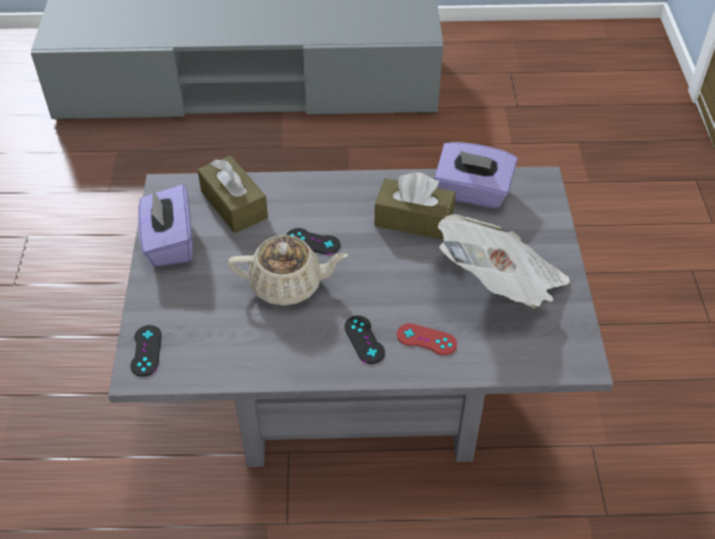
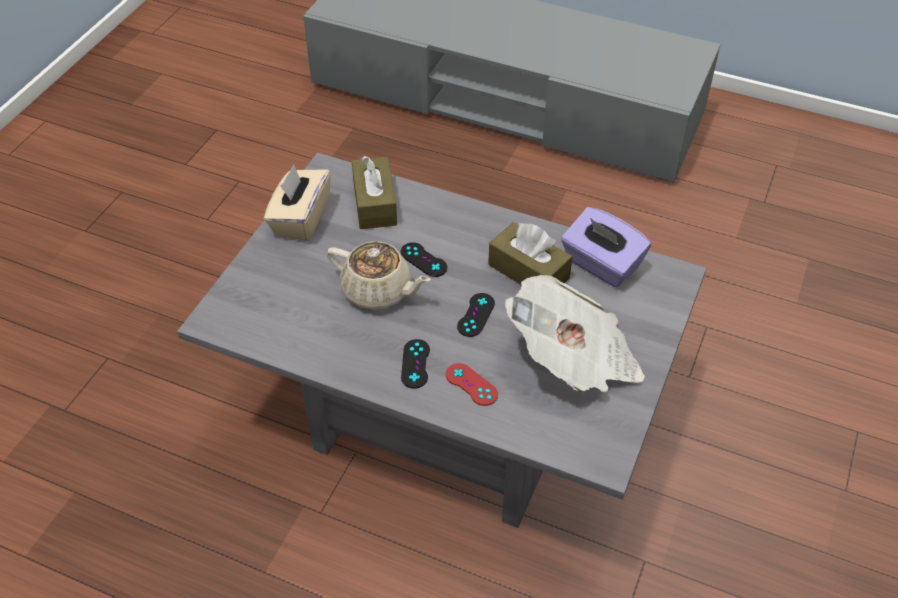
camera: 25 degrees right, 0 degrees up
(146, 351) = (227, 305): black game controller -> black game controller (476, 315)
(169, 243) = (300, 219): purple tissue box -> beige tissue box

